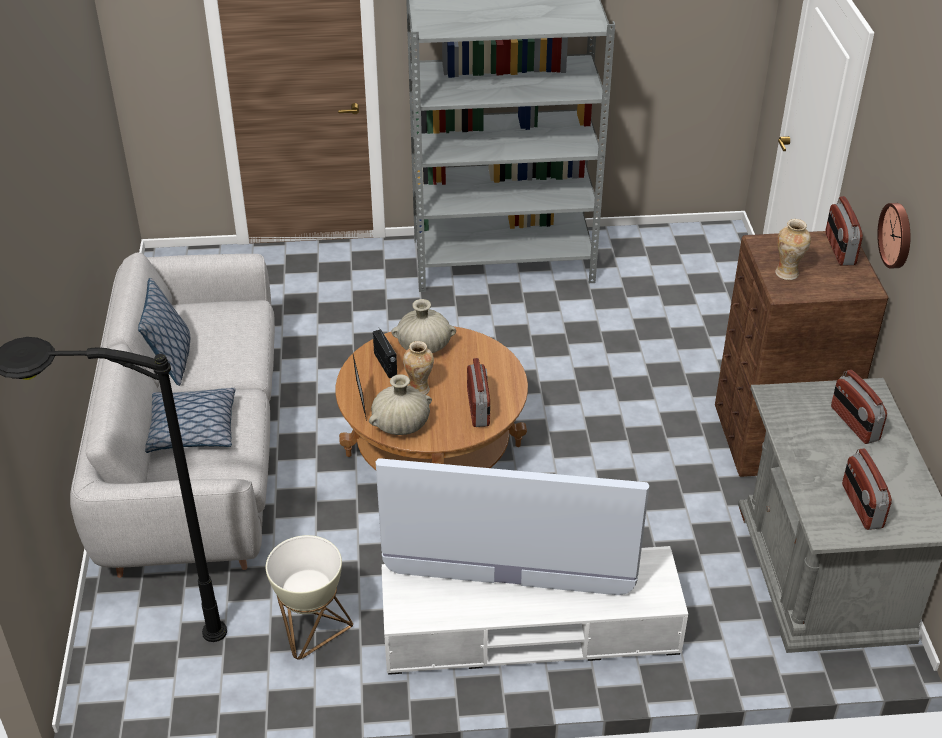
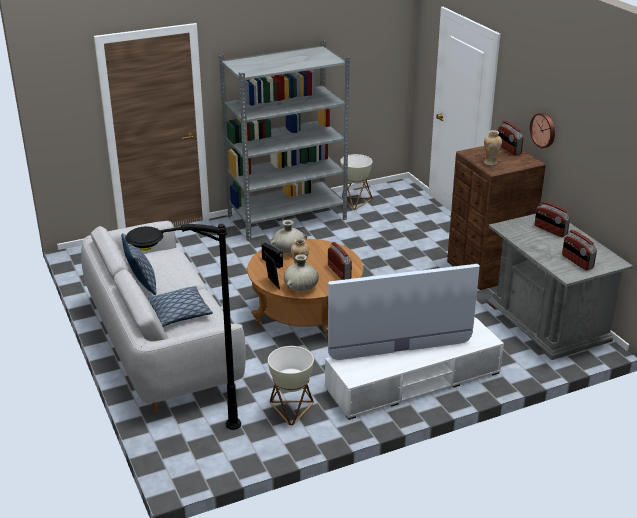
camera: 20 degrees left, 10 degrees down
(628, 251) = (355, 202): none -> planter

